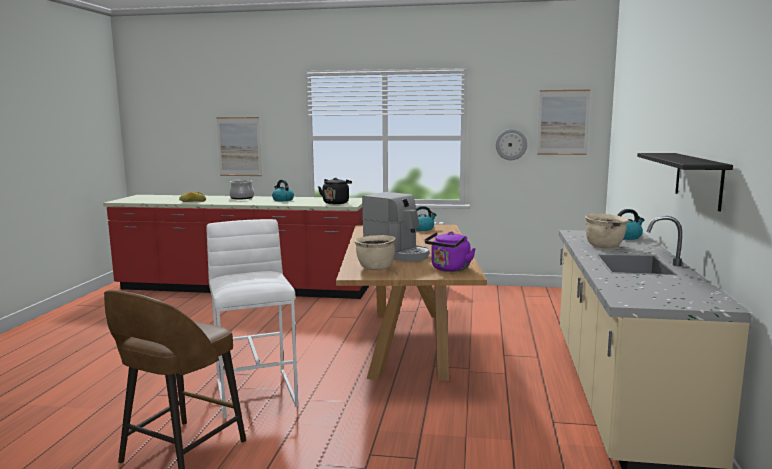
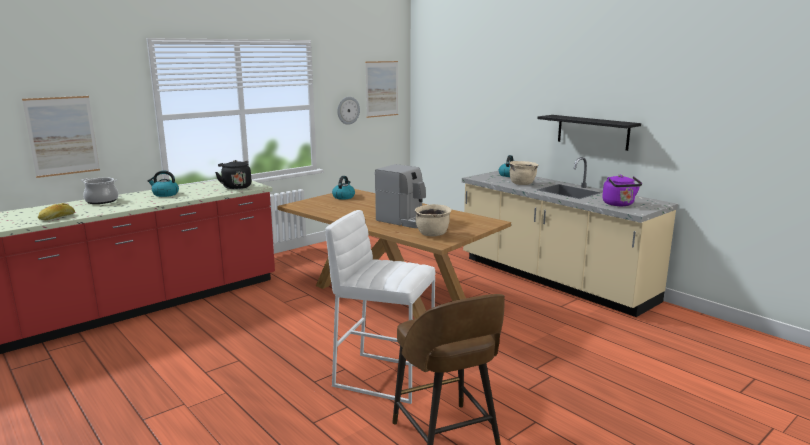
camera: 50 degrees left, 5 degrees up
(398, 254) = (406, 221): coffee machine -> coffee machine turned 45 degrees clockwise
(449, 269) = (472, 221): purple kettle -> purple kettle (619, 204)

